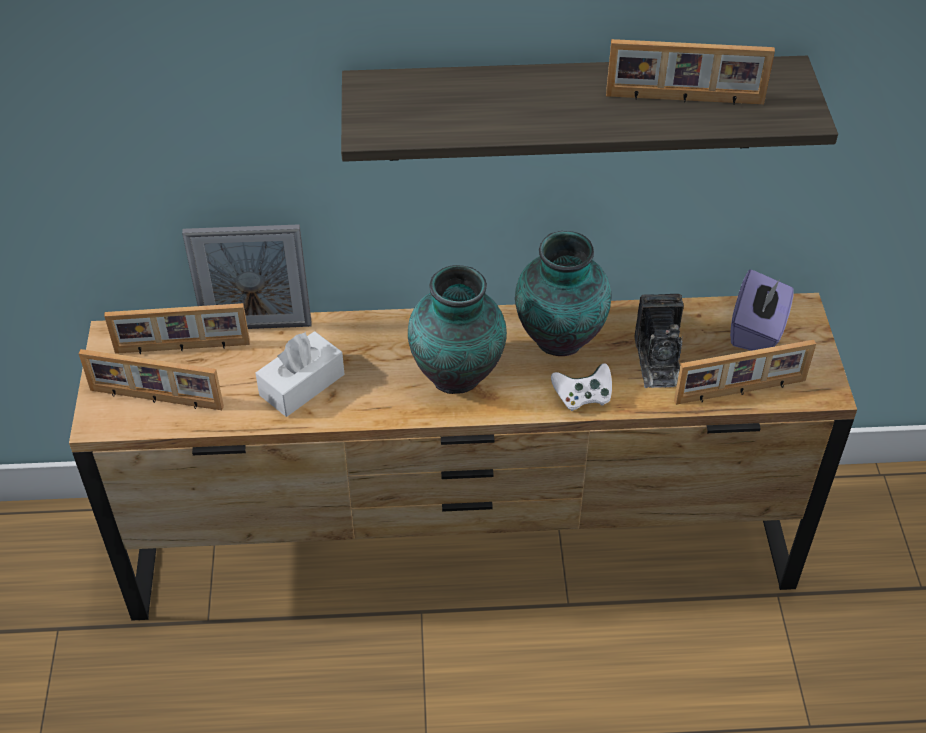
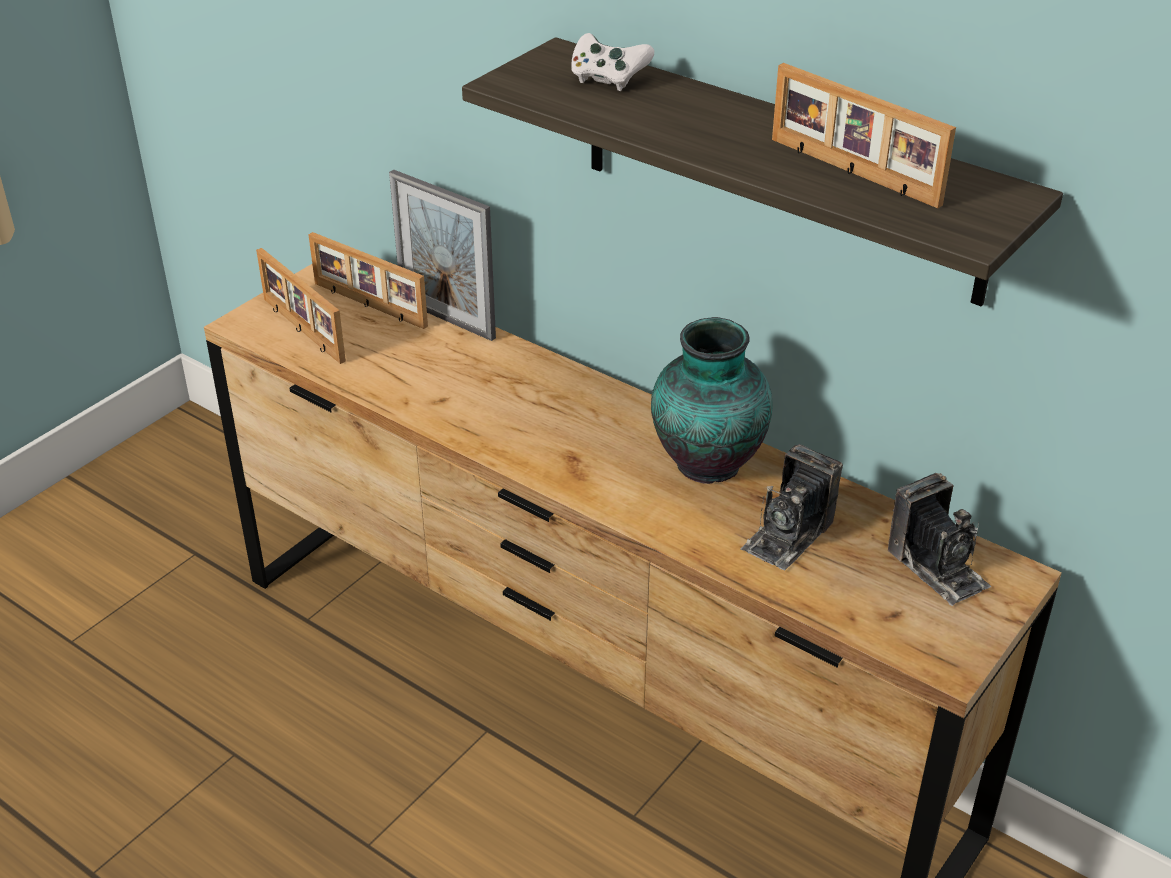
camera: 40 degrees right, 10 degrees down
(302, 385) = (426, 379): white tissue box -> none
(459, 373) = (573, 441): vase -> none
(582, 397) = (666, 523): white game controller -> white game controller (608, 79)
(740, 392) = (844, 611): picture frame -> none
(757, 330) = (937, 567): purple tissue box -> camera

